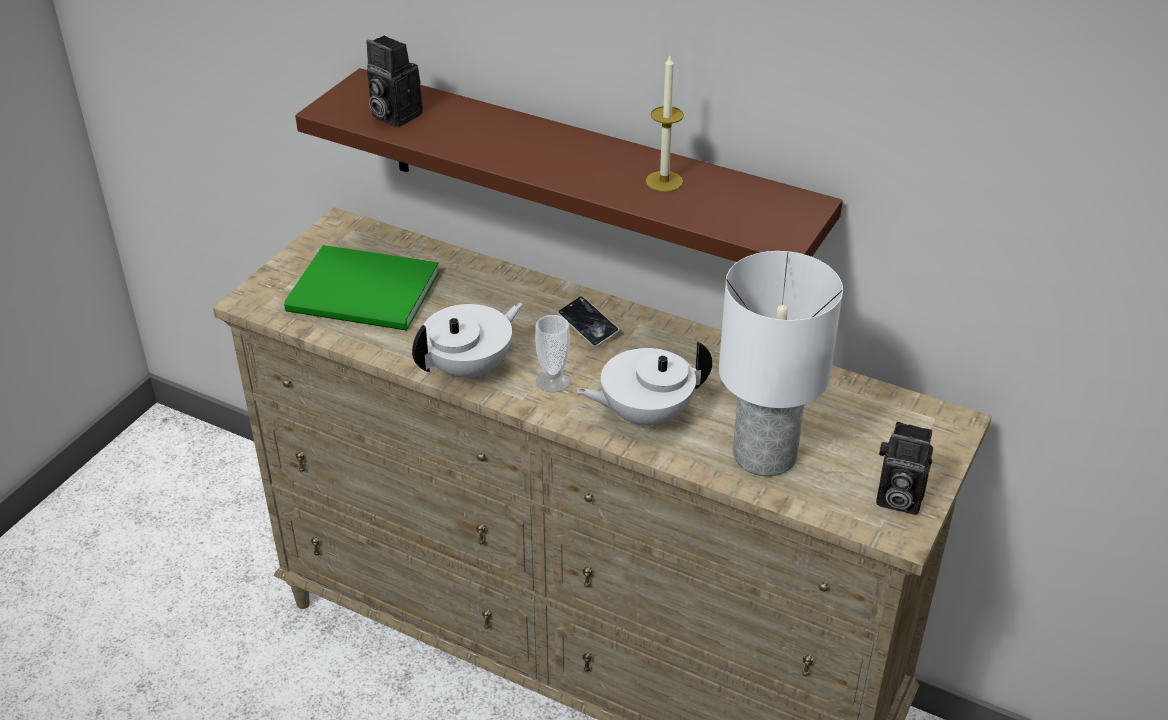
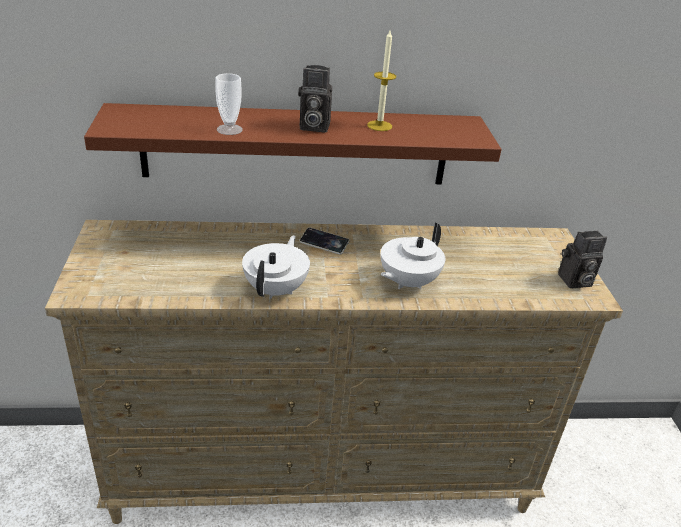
camera: 35 degrees left, 5 degrees down
(366, 295) = (161, 266): green book -> none
(393, 115) = (161, 123): camera -> camera (312, 126)
(553, 381) = (335, 280): cup -> cup (229, 129)
(766, 454) = (491, 281): white table lamp -> none

